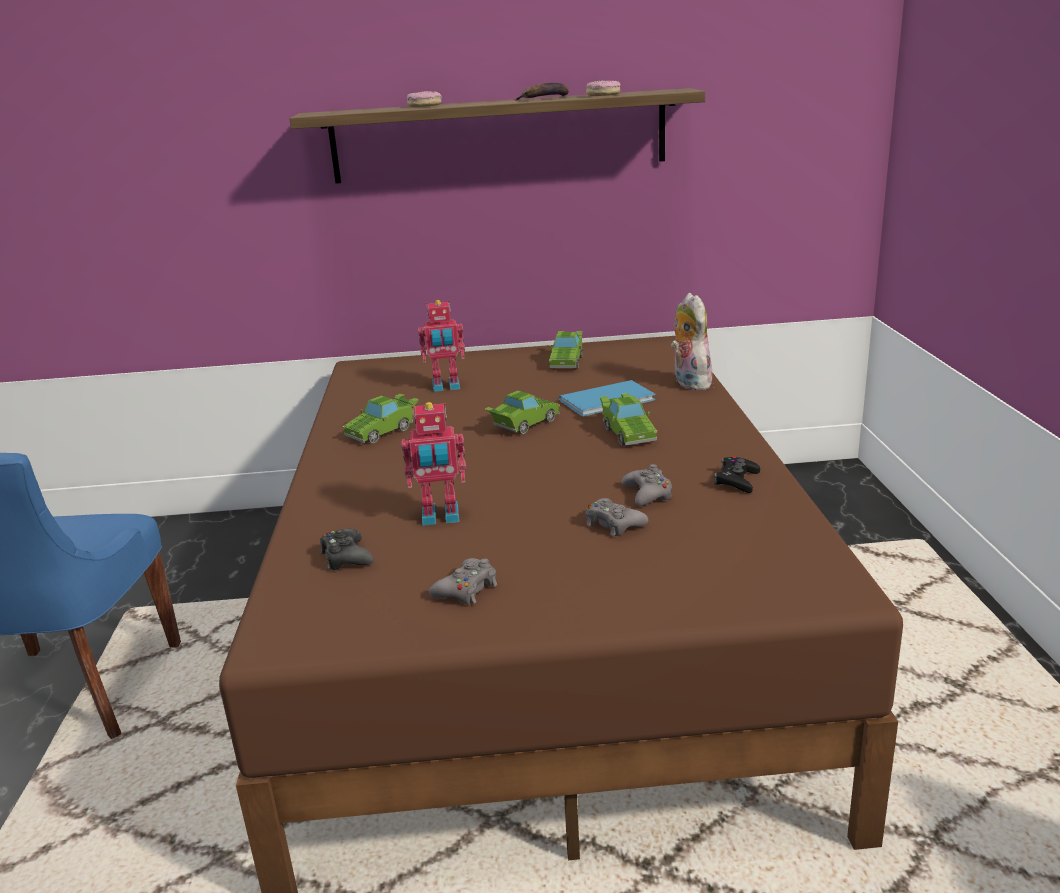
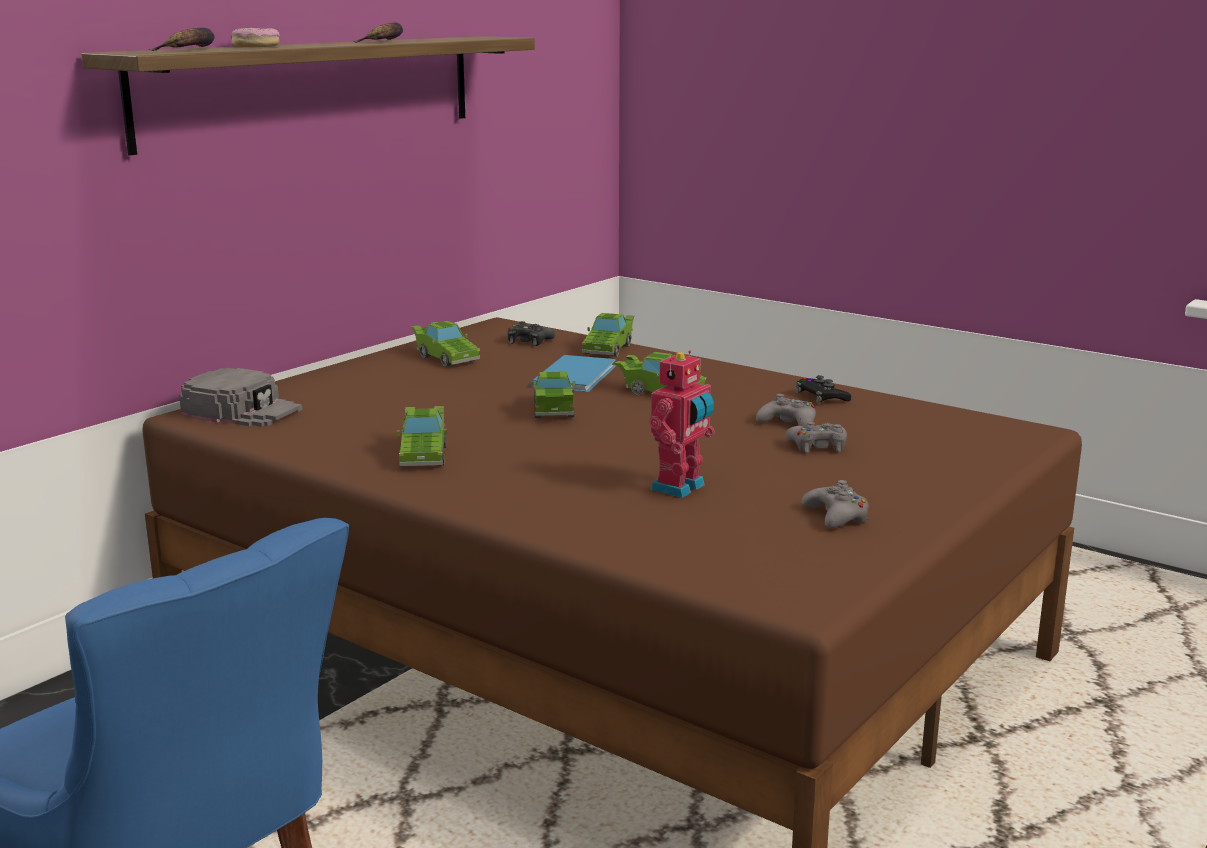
camera: 50 degrees left, 5 degrees down
(346, 557) = (686, 538): black game controller -> black game controller (529, 341)
(362, 110) = (190, 49): none -> banana
(382, 369) = (243, 410): none -> grey cap
(446, 387) = (377, 405): toy robot -> none
(603, 95) = (434, 39): donut -> none
(688, 383) = (609, 348): plush toy -> green toy car

